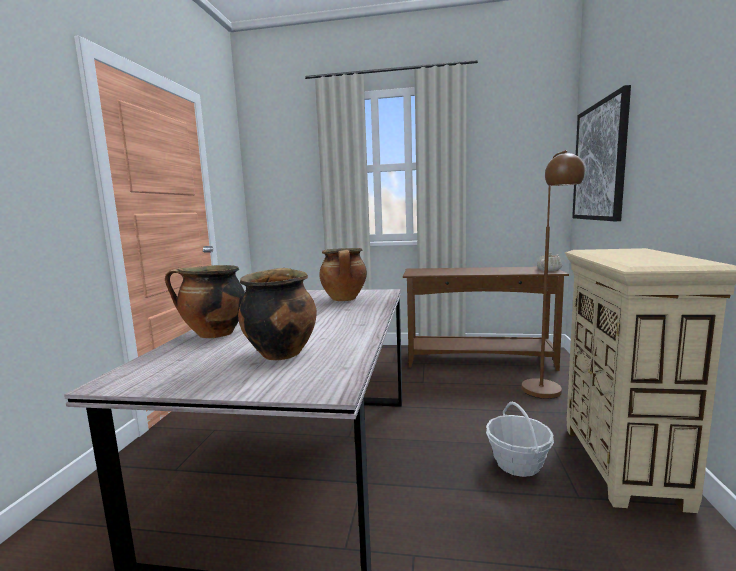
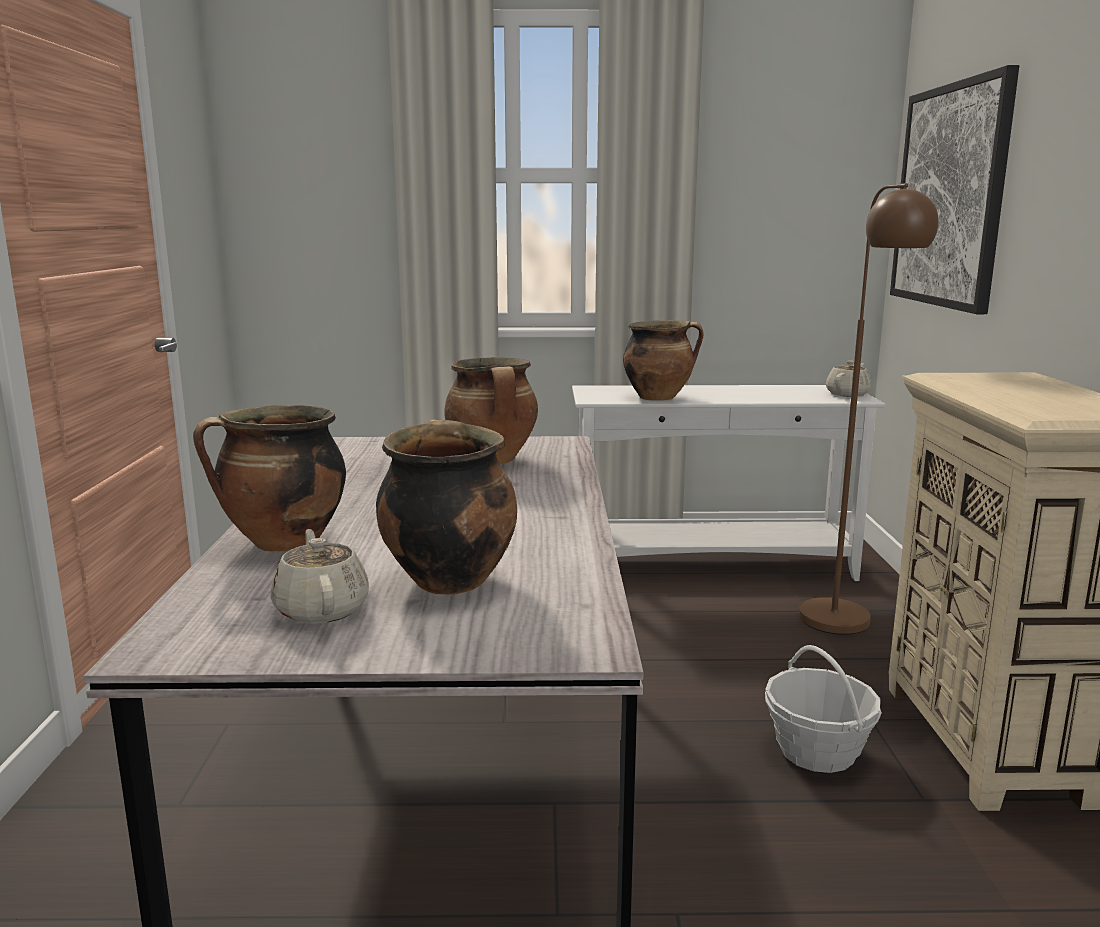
camera: 10 degrees left, 5 degrees up
(206, 365) = (321, 609): none -> beige teapot
(446, 272) = (659, 397): none -> cooking pot
(480, 360) = (713, 564): brown console table -> white console table

